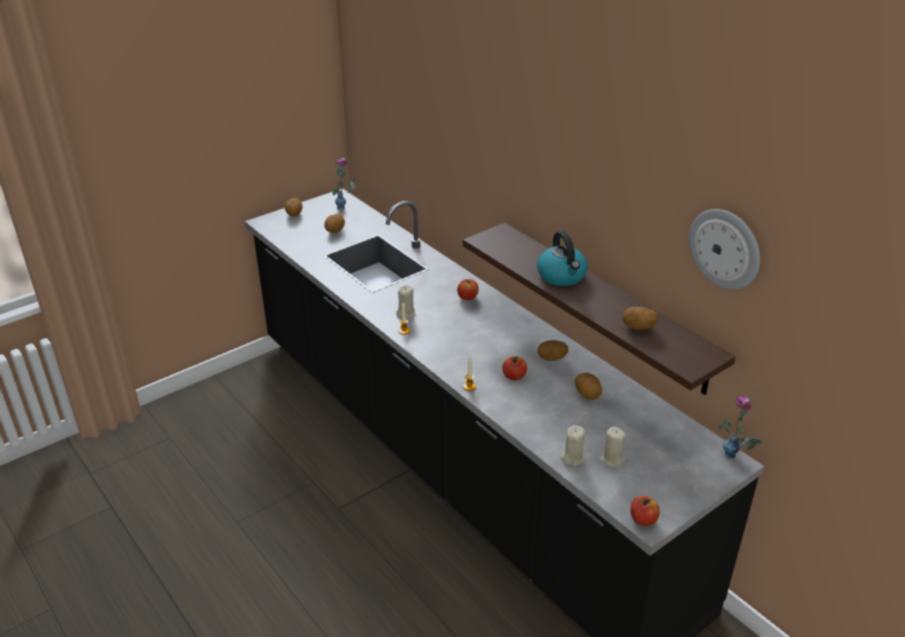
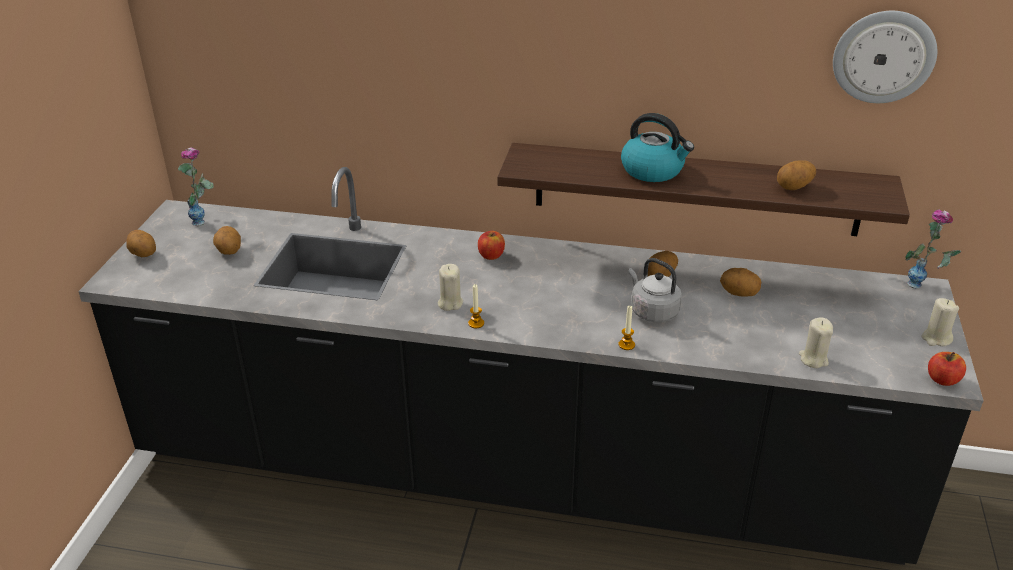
camera: 40 degrees left, 0 degrees up
(514, 376) = (652, 311): apple -> grey kettle
(611, 459) = (844, 341): beige candle -> beige candle (936, 338)

